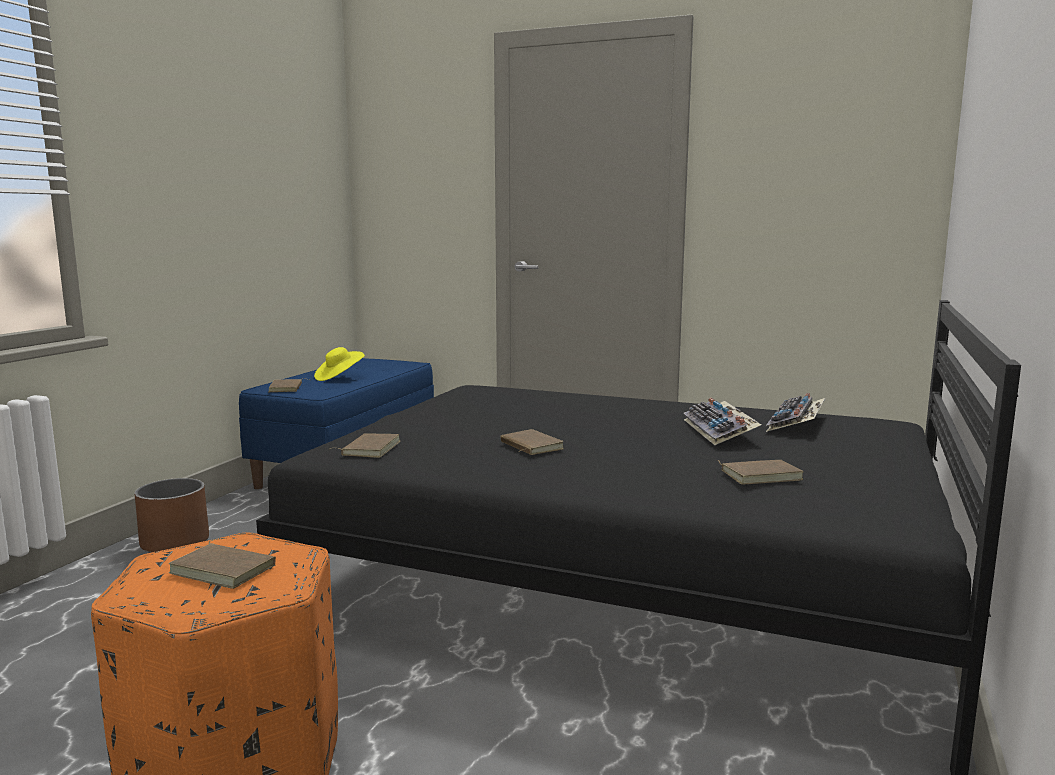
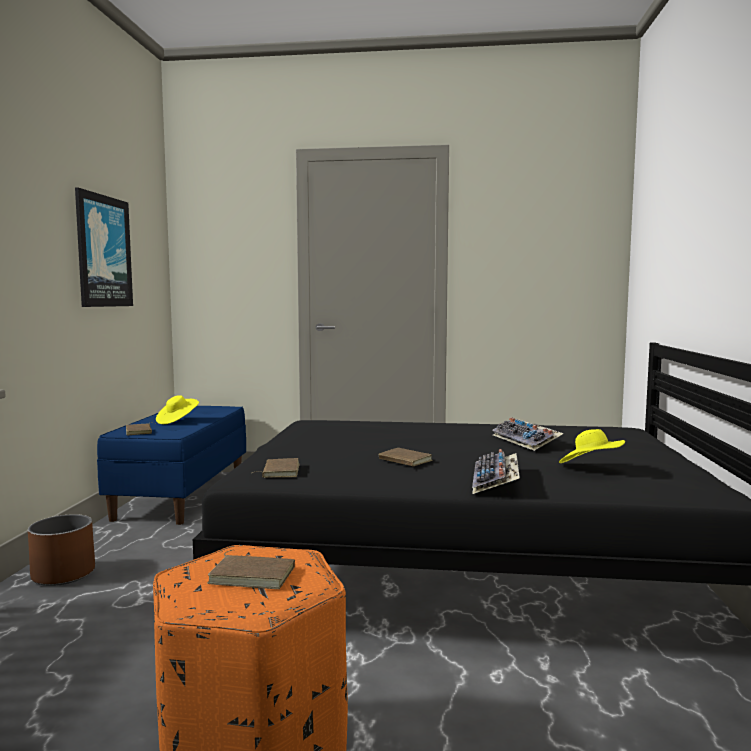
camera: 15 degrees left, 5 degrees down
(248, 174) = (103, 251): none -> picture
(760, 475) = (590, 467): brown book -> yellow hat
(796, 423) = (570, 433): keyboard -> keyboard (496, 481)

